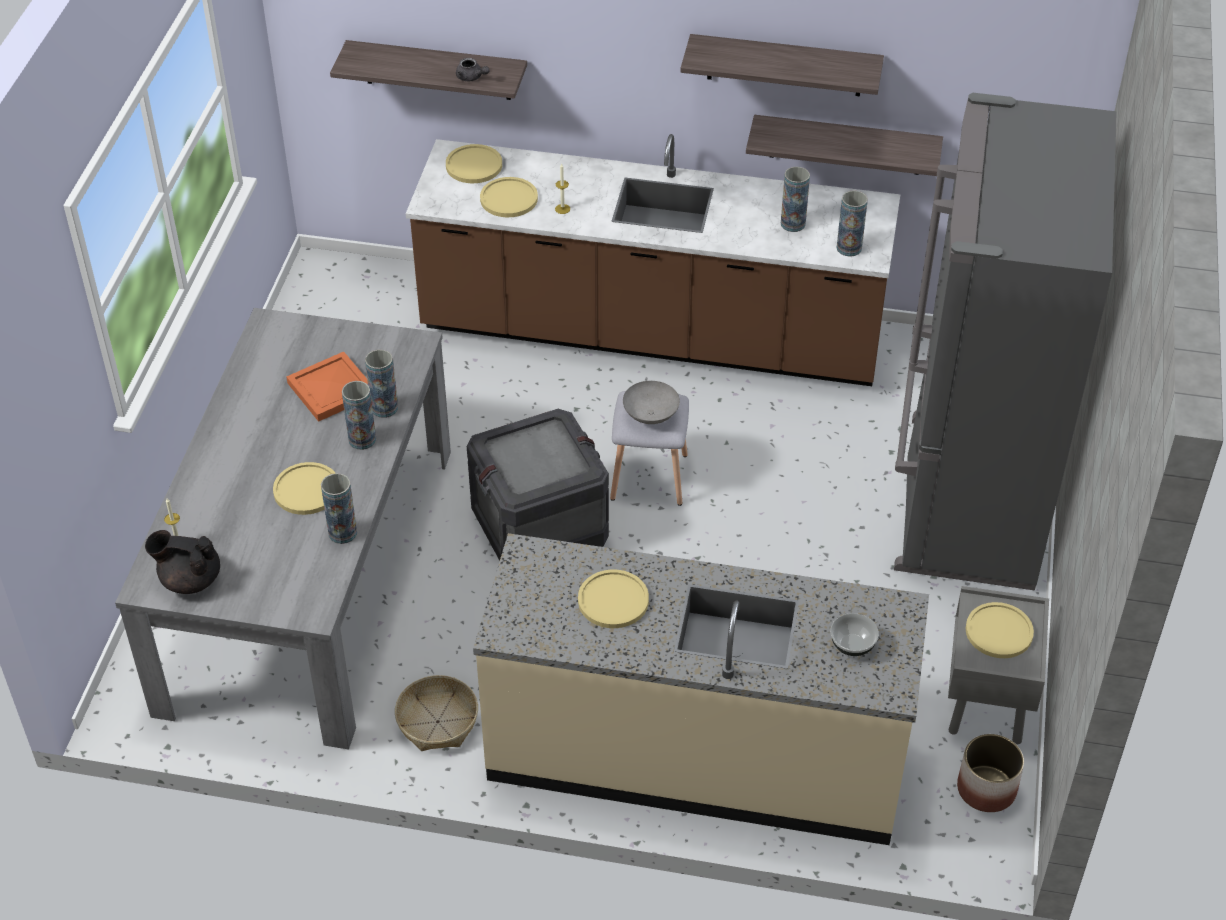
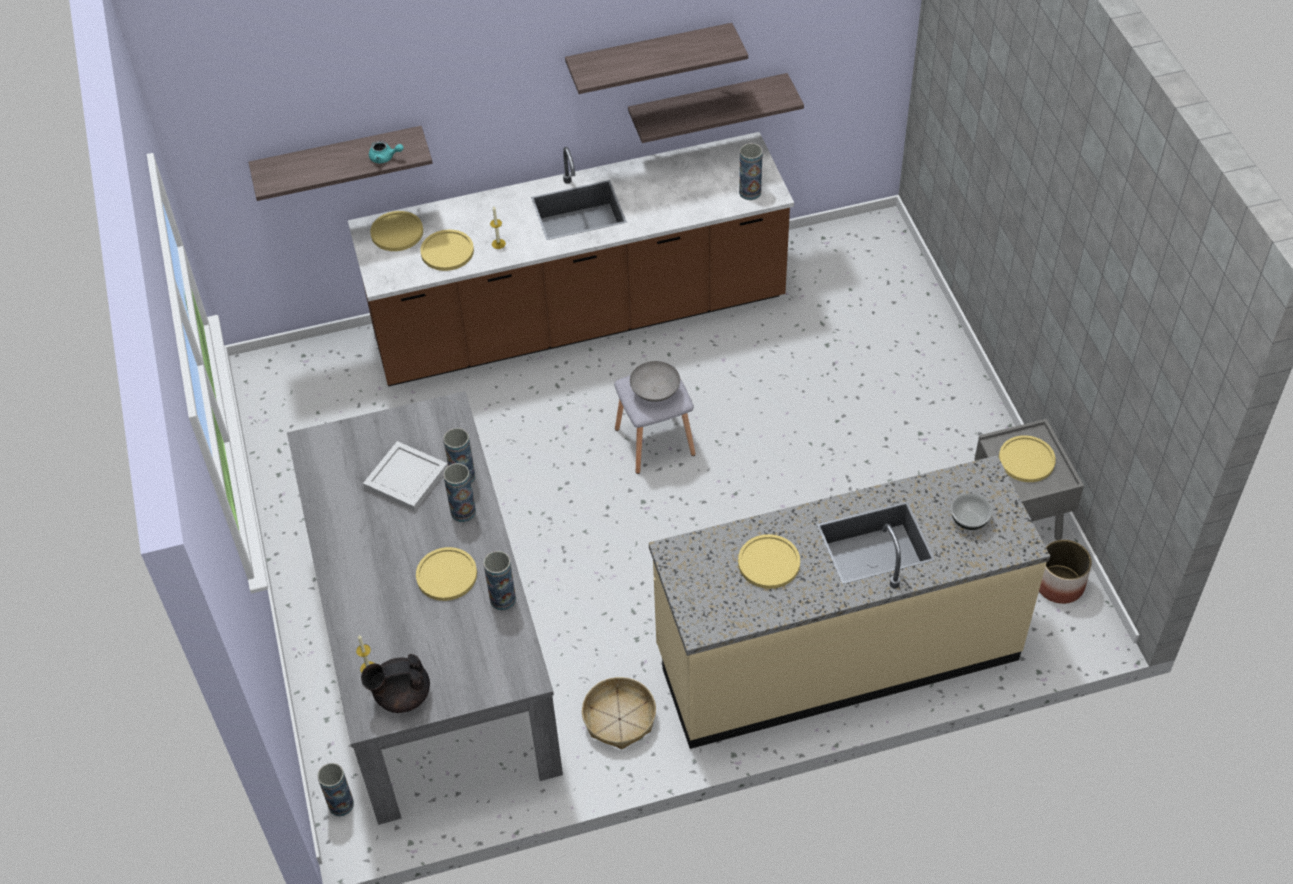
camera: 25 degrees left, 5 degrees up
(332, 388) = (406, 477): orange tray -> white tray
(471, 77) = (385, 158): grey teapot -> turquoise teapot
(539, 525) = (593, 519): crate -> none
(793, 224) = (693, 187): vase -> vase (341, 804)
(966, 501) = (906, 362): grey fridge -> none

